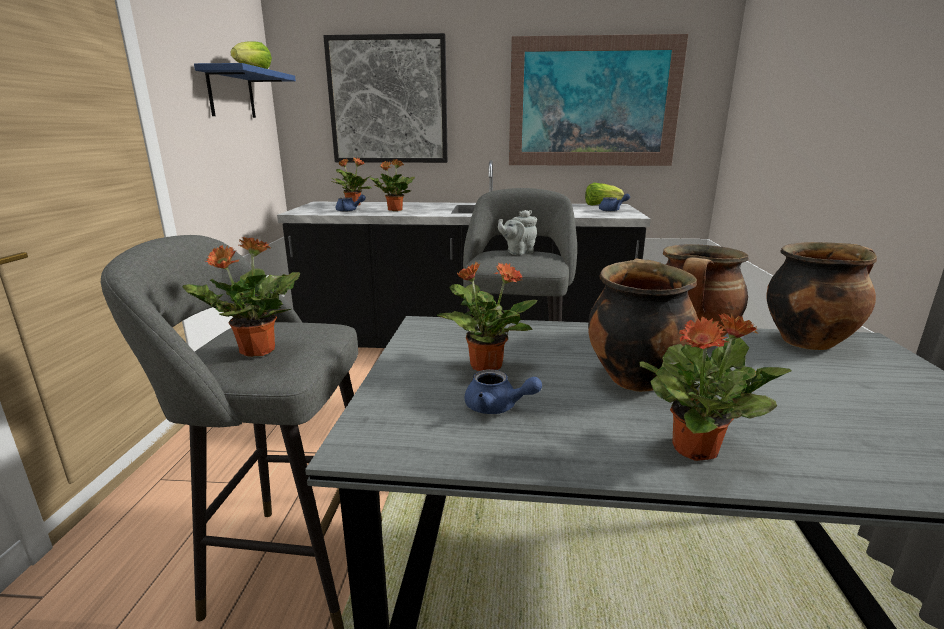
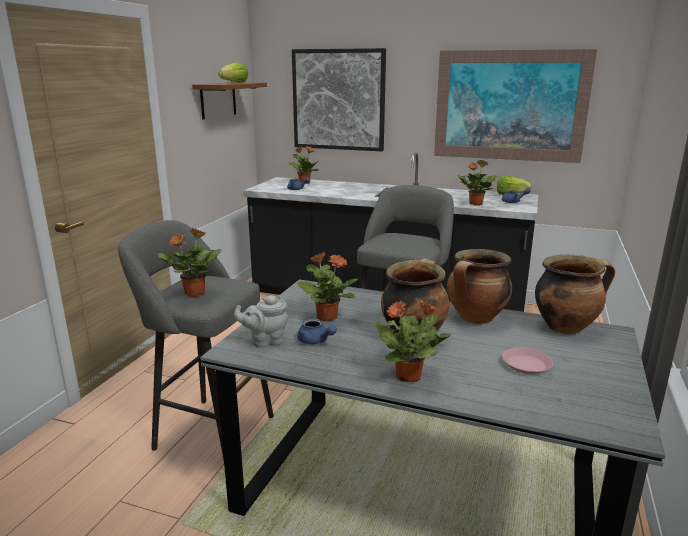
camera: 15 degrees right, 0 degrees up
(231, 94) = (218, 100): blue shelf -> brown shelf
(394, 210) = (332, 190): potted plant -> potted plant (475, 204)
(518, 252) = (406, 236): grey teapot -> grey teapot (265, 341)
(830, 401) = (526, 364): none -> pink plate

